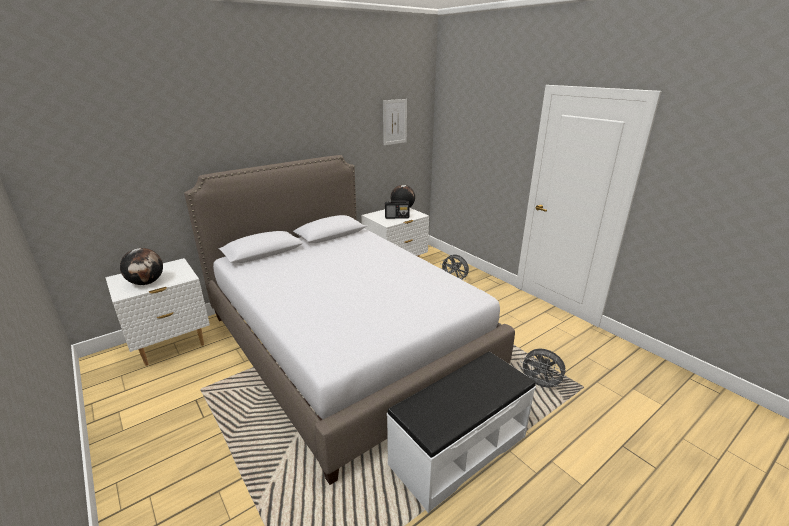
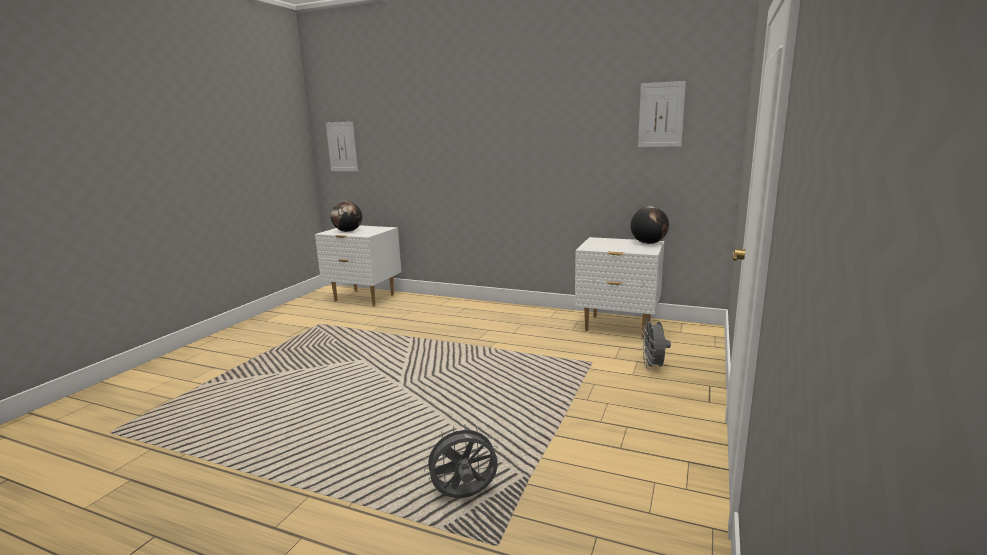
camera: 60 degrees right, 10 degrees down
(73, 183) = (342, 147): none -> picture
(345, 344) = (428, 350): bed -> none
(397, 217) = (616, 247): radio -> none
(458, 449) = (295, 458): white bench -> none
(540, 385) = (464, 496): grey fan -> grey fan turned 75 degrees clockwise

